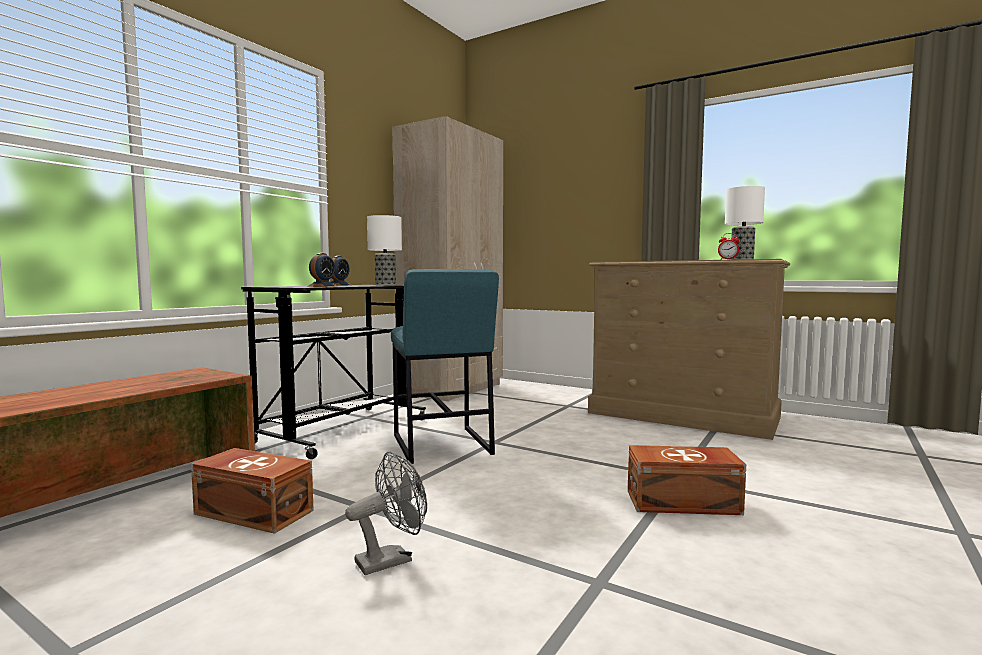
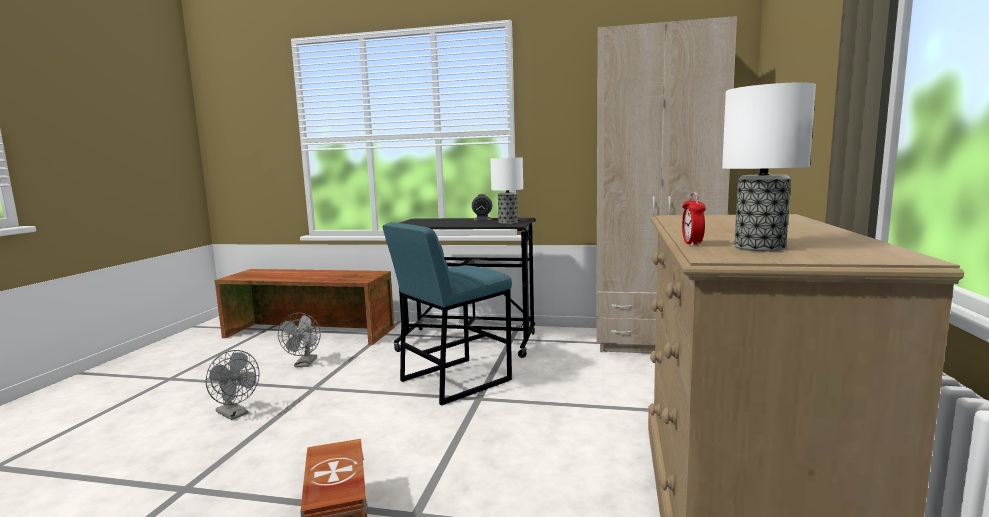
camera: 70 degrees right, 5 degrees up
(254, 511) = (304, 364): brown storage box -> grey fan
(322, 286) = (428, 223): alarm clock -> none

